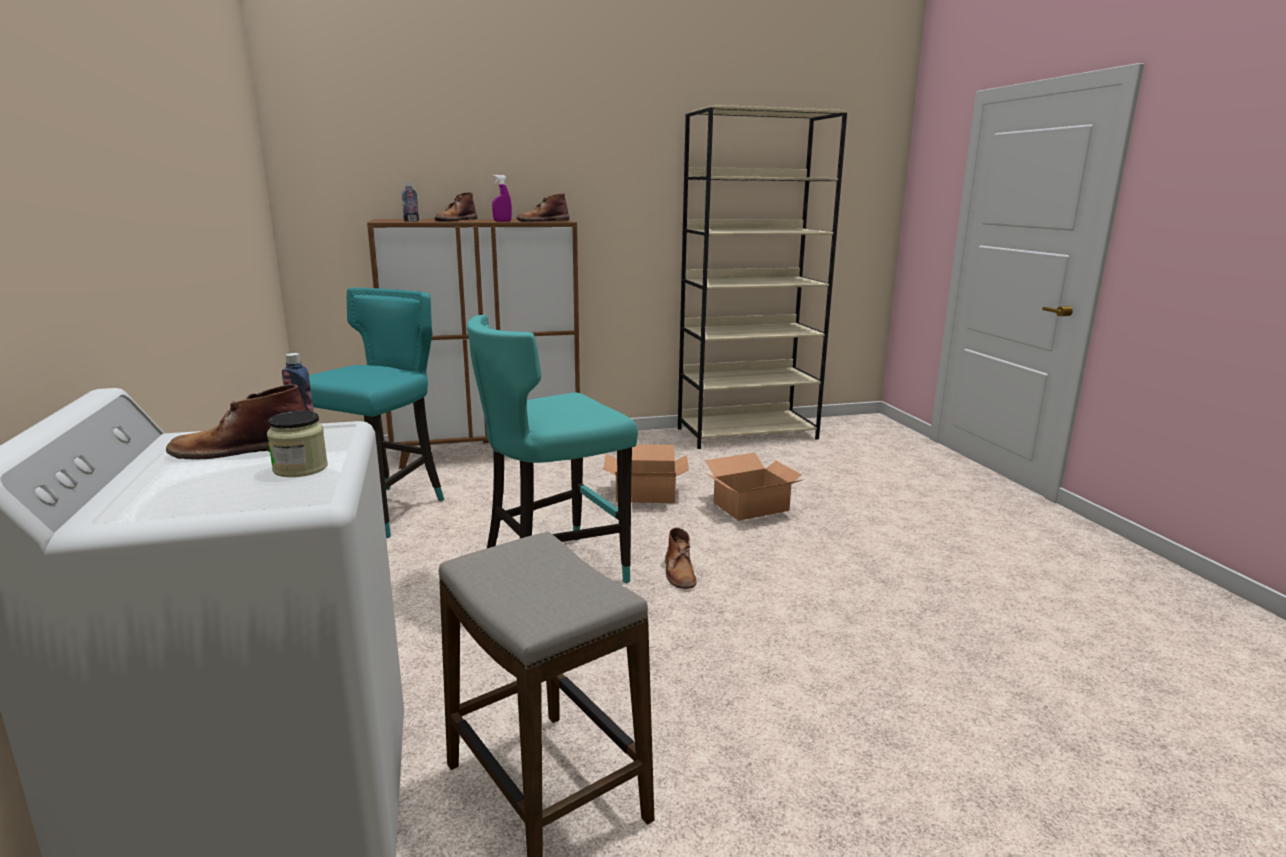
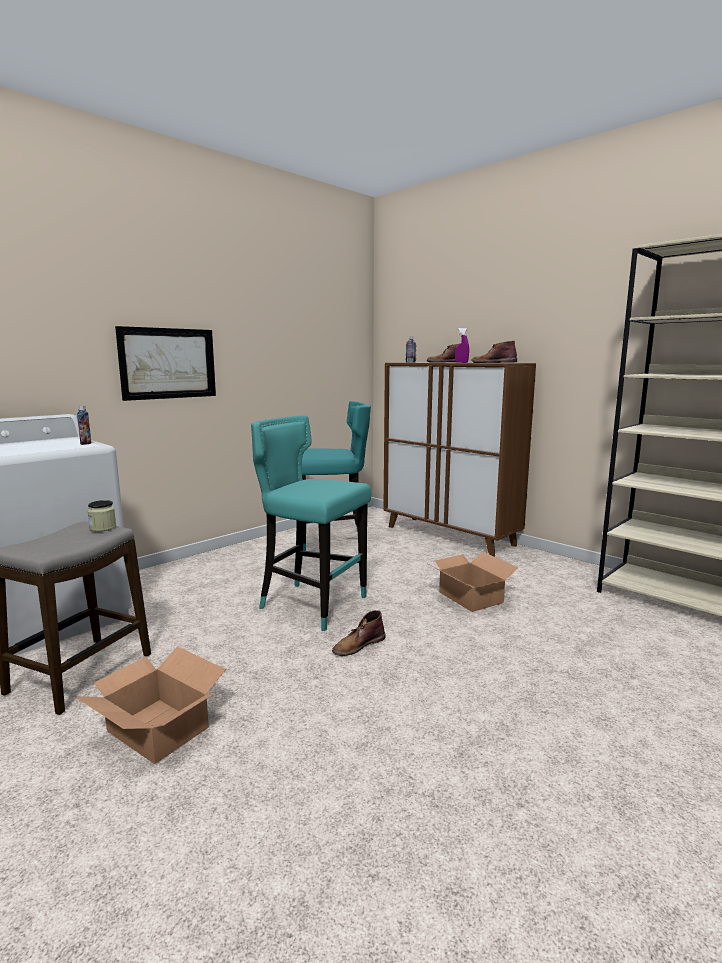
camera: 60 degrees right, 5 degrees down
(147, 246) = (168, 363): none -> picture
(243, 450) = (55, 443): brown boot -> none
(300, 468) = (28, 450): jar -> jar (103, 528)
(752, 507) = (519, 645): cardboard box -> cardboard box (157, 730)

